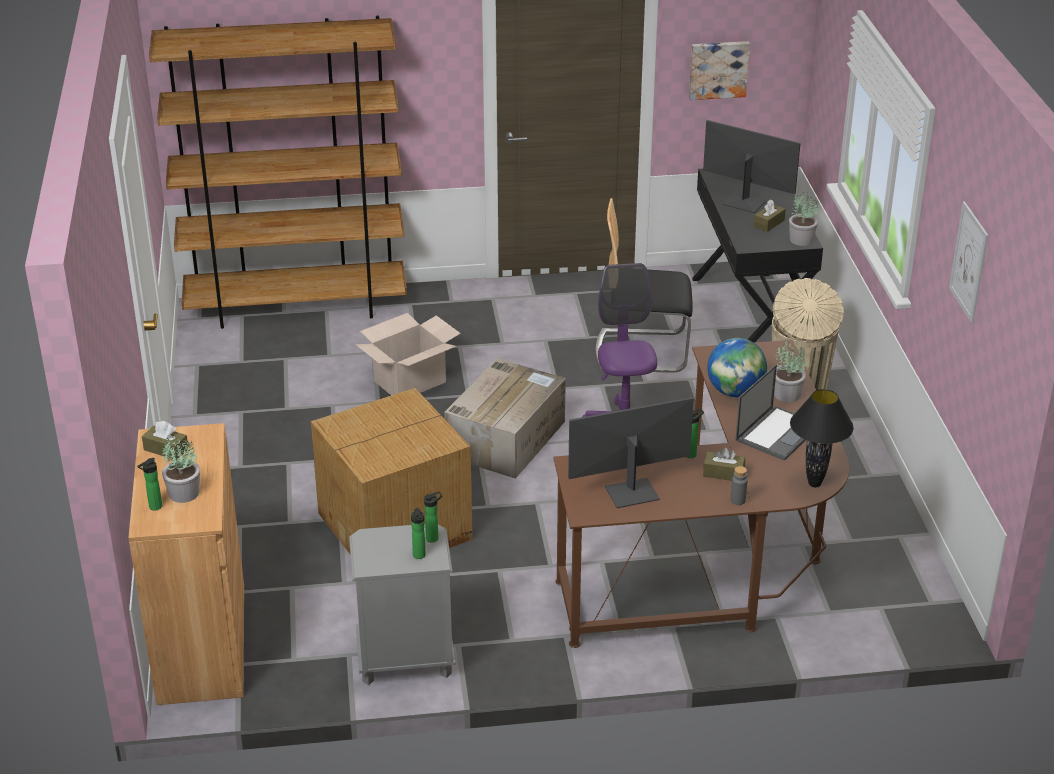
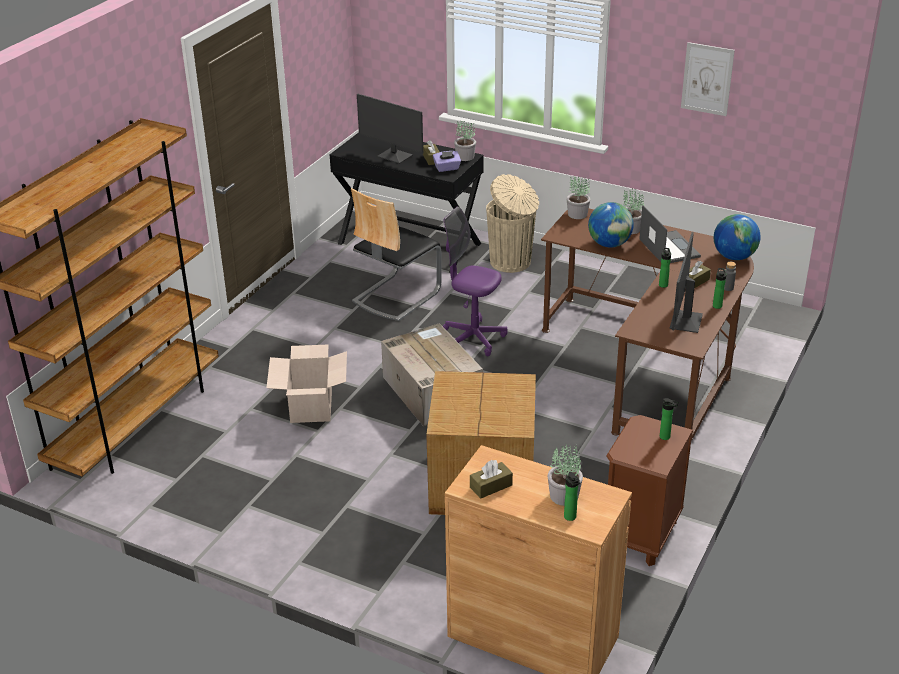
camera: 55 degrees left, 0 degrees up
(404, 659) = (640, 536): grey nightstand -> brown nightstand
(434, 538) = (649, 423): bottle -> bottle (717, 305)
(718, 69) = (314, 72): picture -> none
(744, 202) = (394, 156): monitor -> monitor turned 120 degrees counterclockwise
(761, 239) = (447, 168): none -> purple tissue box
(774, 351) = (577, 214): none -> potted plant
(815, 484) = (734, 257): black table lamp -> globe

